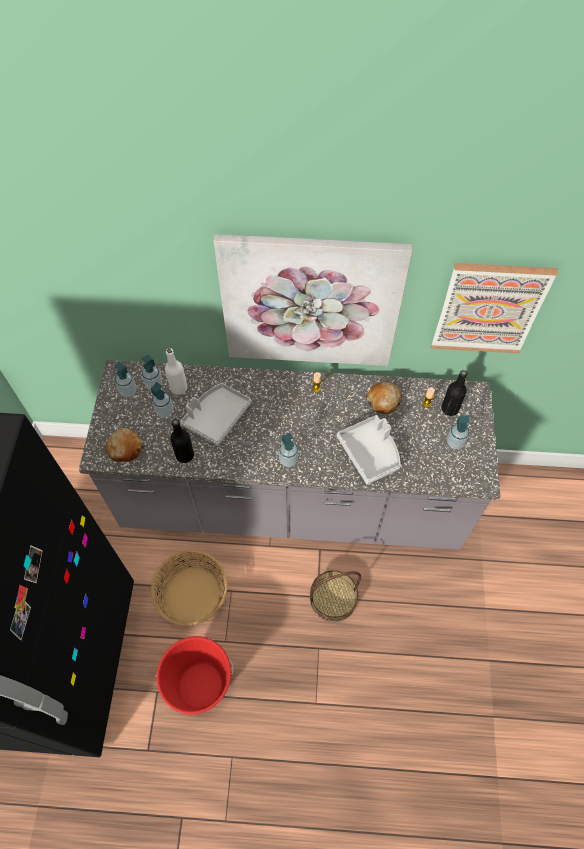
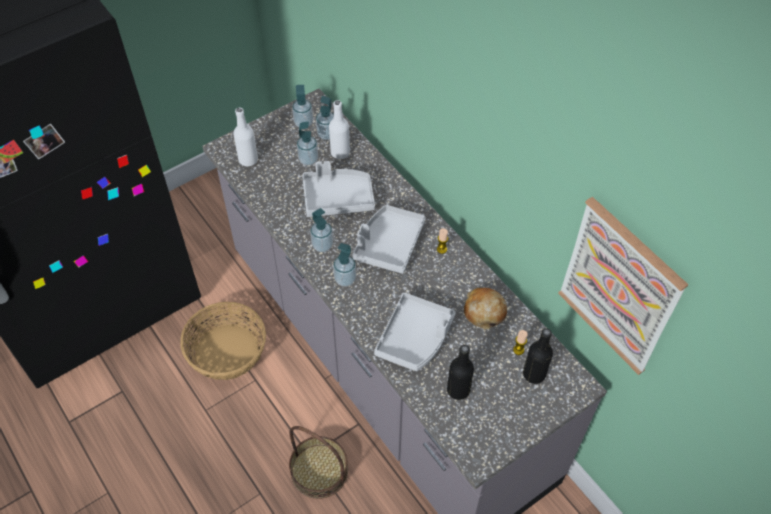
camera: 50 degrees right, 5 degrees down
(125, 448) = (248, 160): bread -> white bottle
(185, 455) = (279, 203): black bottle -> black bottle (458, 390)
(201, 685) = (152, 420): red bucket -> none
(284, 415) = (389, 244): none -> grey tray
(310, 302) = (470, 148): picture -> none
(455, 442) = (498, 404): soap dispenser -> soap dispenser (322, 245)

